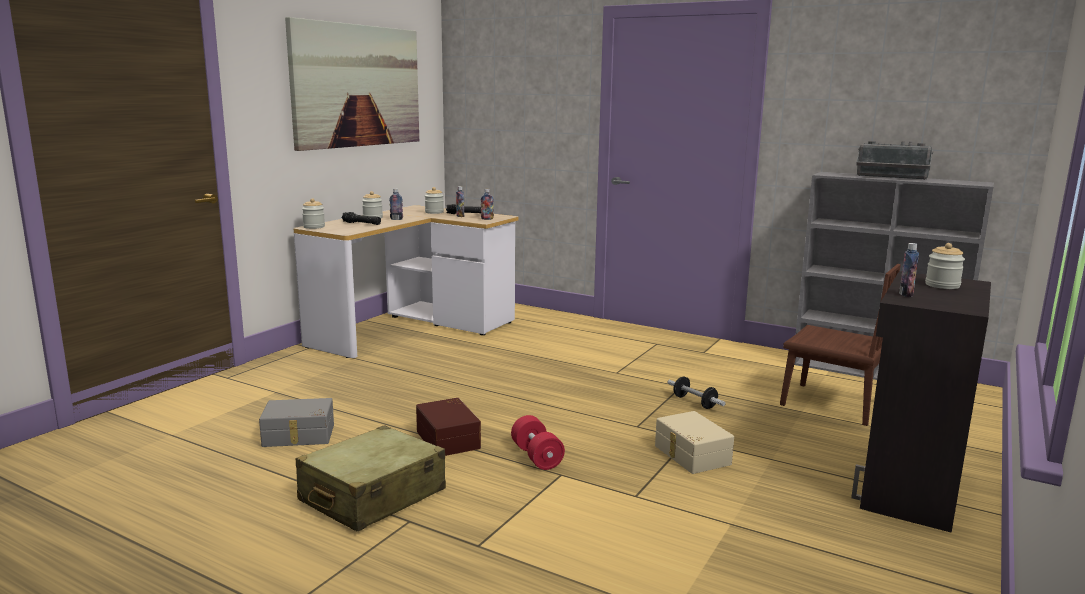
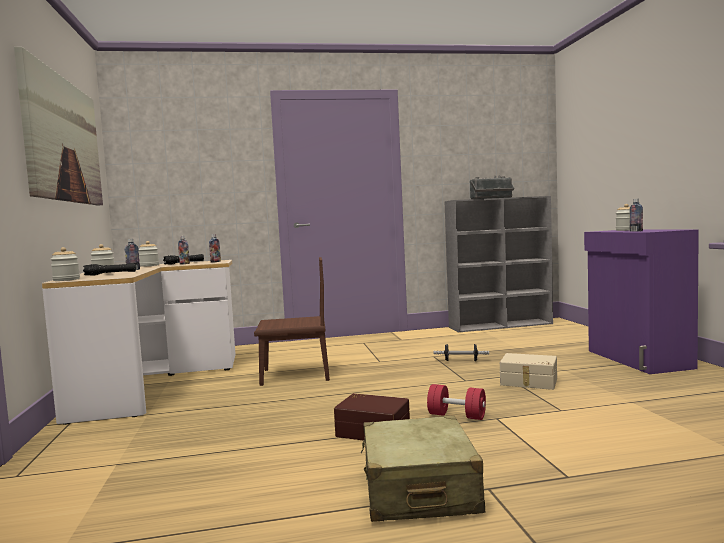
camera: 40 degrees left, 10 degrees down
(298, 436) = (234, 483): grey storage box -> none
(831, 404) = (520, 341): brown chair -> brown chair (295, 375)
(909, 486) = (637, 359): black cabinet -> purple cabinet

